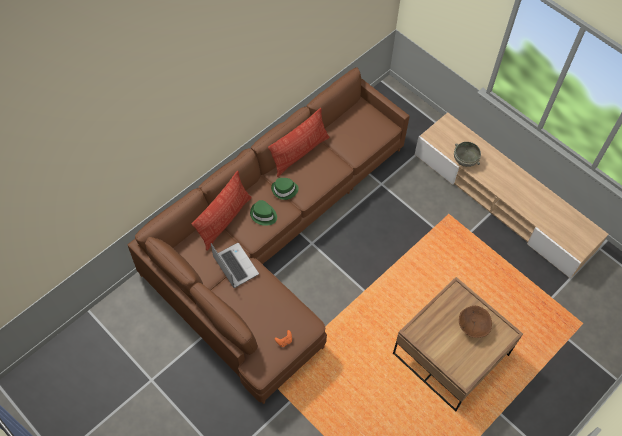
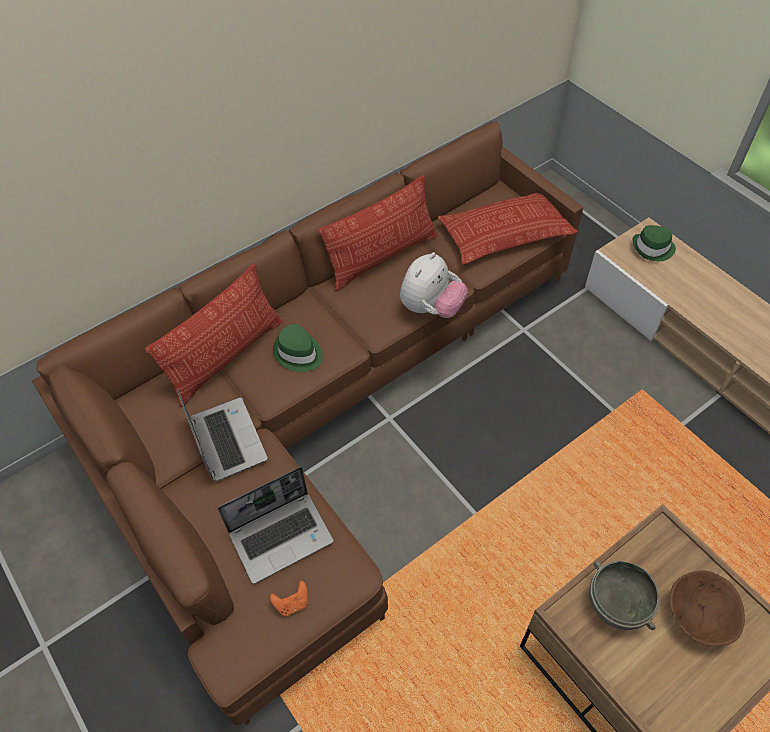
camera: 10 degrees right, 5 degrees down
(273, 311) = (281, 536): none -> laptop
(284, 190) = (345, 314): green hat -> green hat (653, 248)
(331, 182) = (431, 308): none -> plush toy
(367, 132) = (505, 233): none -> pillow
(465, 160) = (680, 294): grey bowl -> grey bowl (618, 603)

